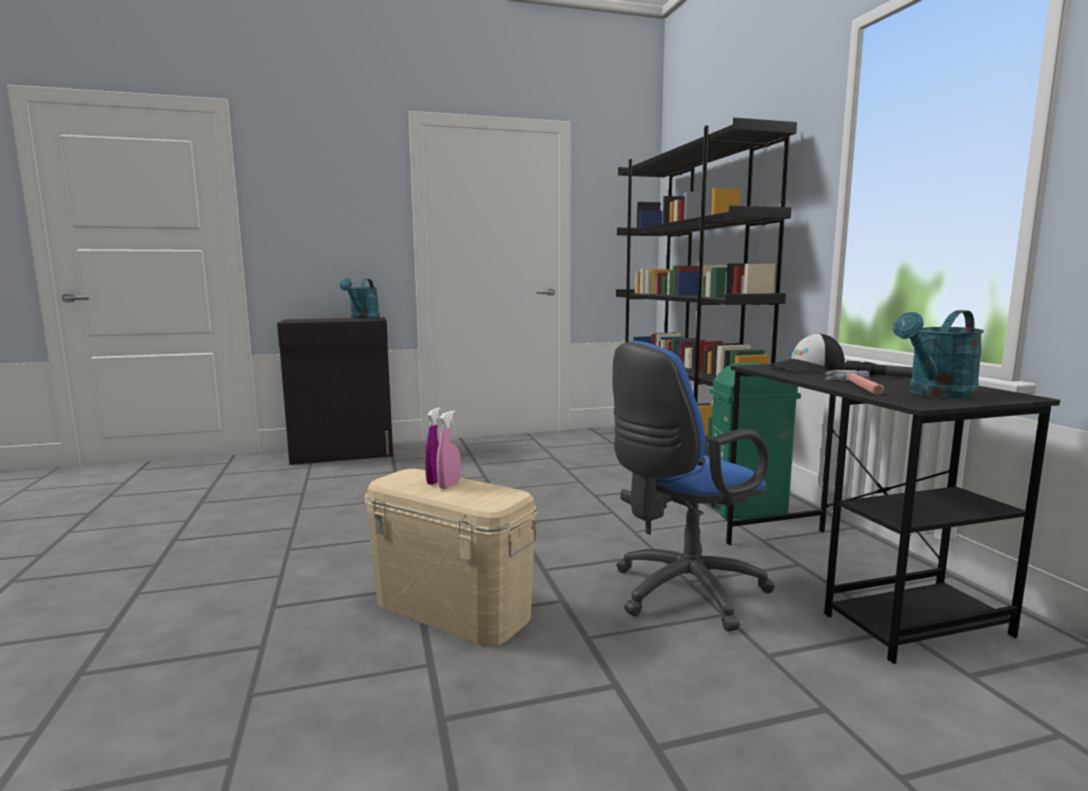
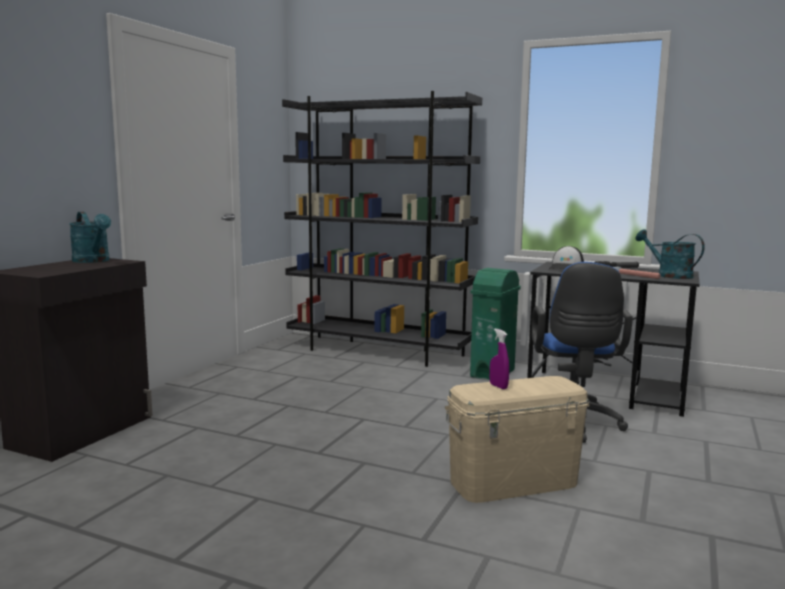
camera: 50 degrees left, 0 degrees up
(449, 485) = (514, 386): pink spray bottle -> none
(936, 394) = (668, 275): turquoise watering can -> turquoise watering can turned 135 degrees clockwise

